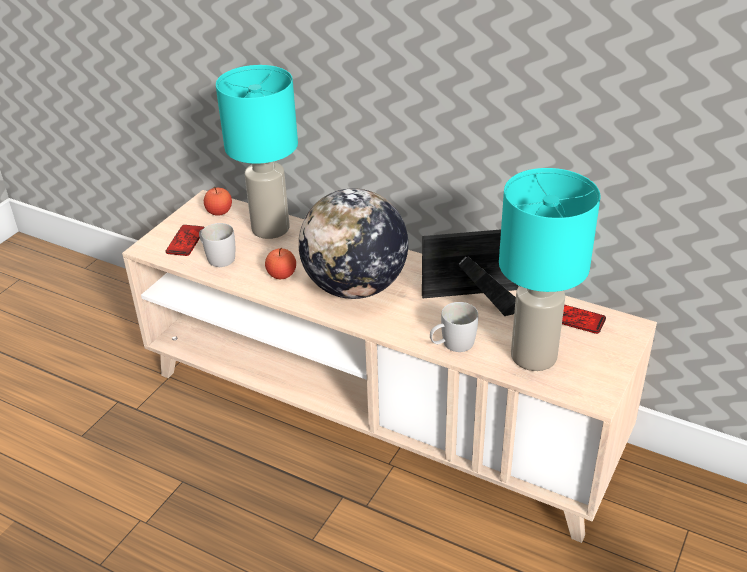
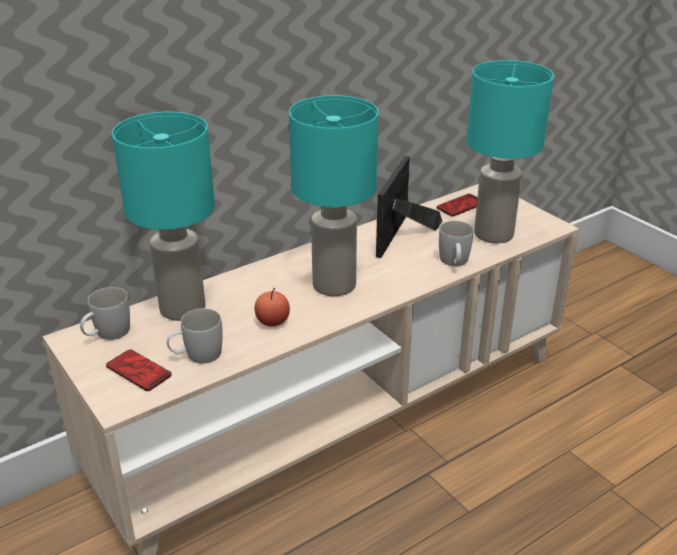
camera: 65 degrees left, 5 degrees down
(219, 212) = (107, 334): apple -> white mug
(355, 287) = (333, 286): globe -> turquoise table lamp

